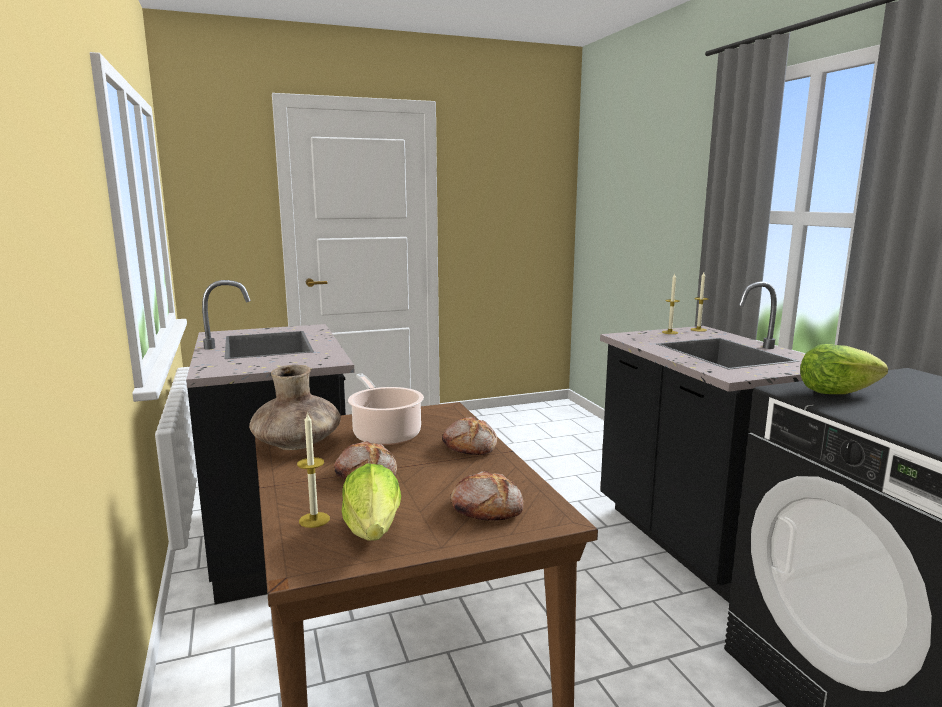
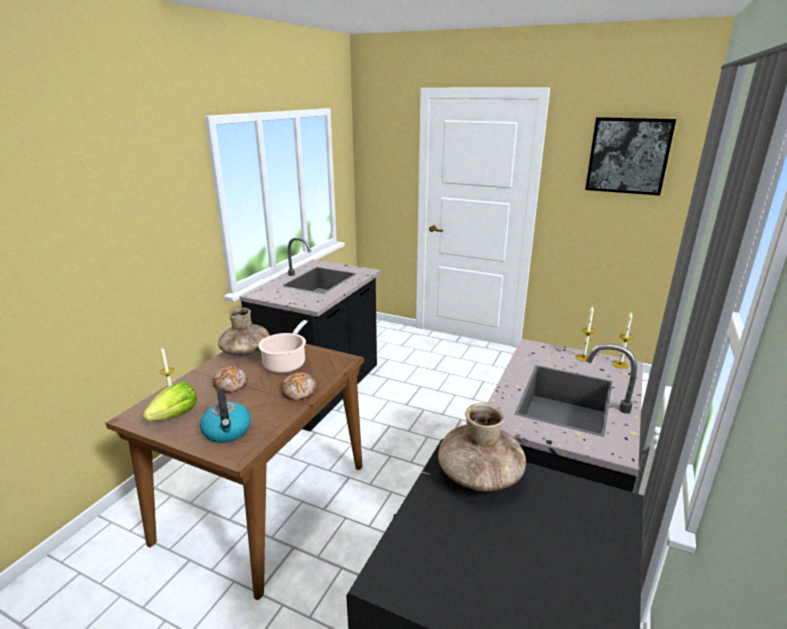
camera: 45 degrees right, 10 degrees up
(486, 508) = (227, 431): bread -> kettle
(520, 174) = (628, 156): none -> picture
(835, 392) = (480, 475): lettuce -> brown vase

